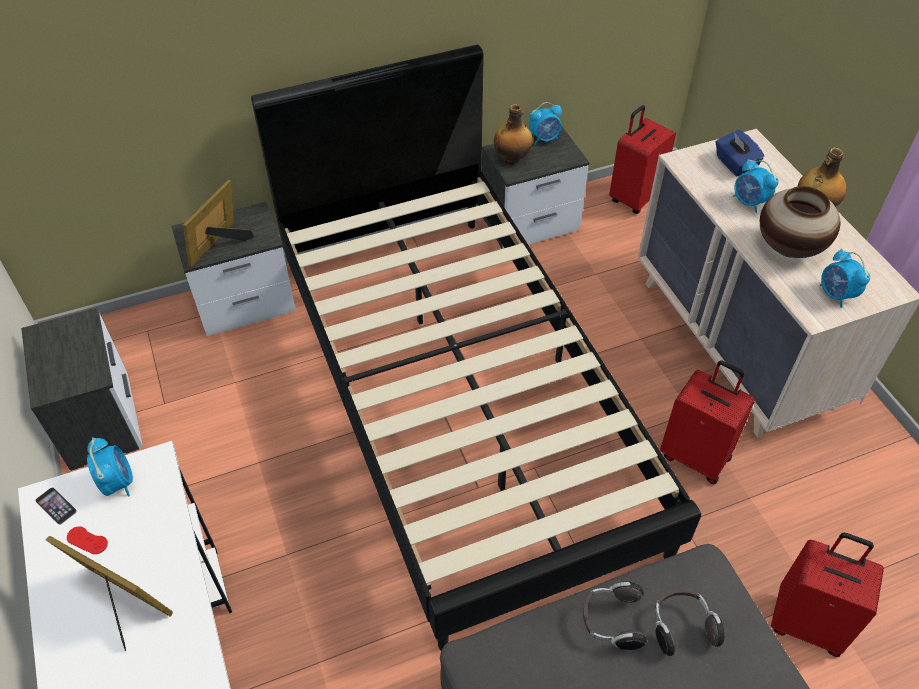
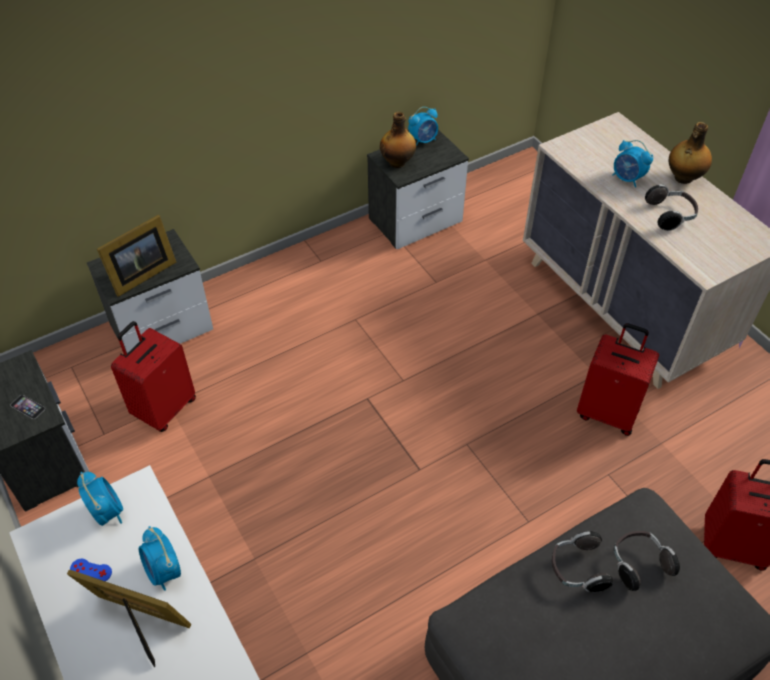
camera: 10 degrees left, 0 degrees up
(56, 506) = (51, 543): phone -> phone (27, 407)
(87, 540) = (91, 570): red game controller -> blue game controller
(221, 245) = (140, 275): picture frame -> picture frame turned 150 degrees counterclockwise
(459, 396) = (384, 388): black bed -> none
(634, 198) = (505, 186): red suitcase -> red suitcase (164, 408)
(734, 164) = (607, 146): blue tissue box -> none
(789, 248) = (670, 215): vase -> headphones
(836, 295) = (719, 252): alarm clock -> alarm clock (164, 572)

